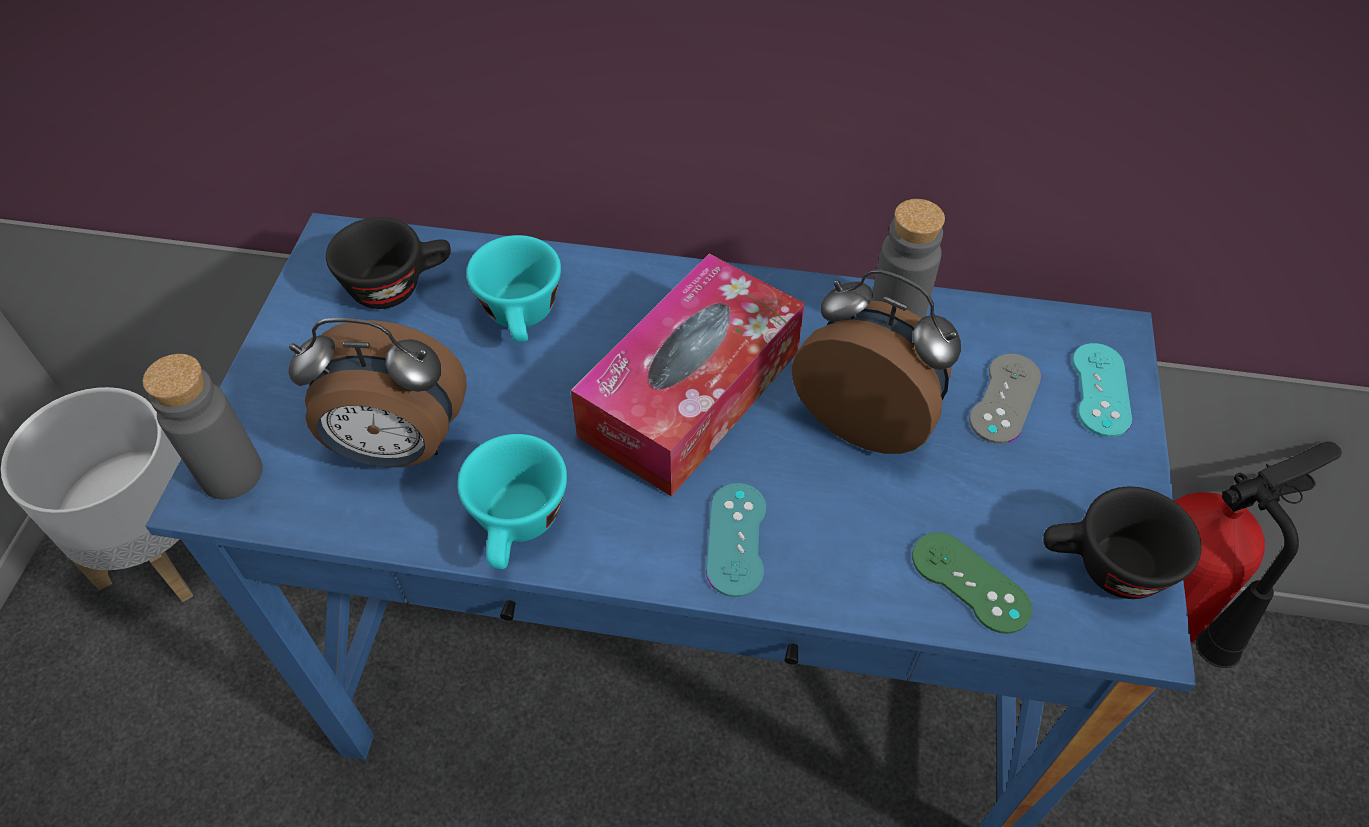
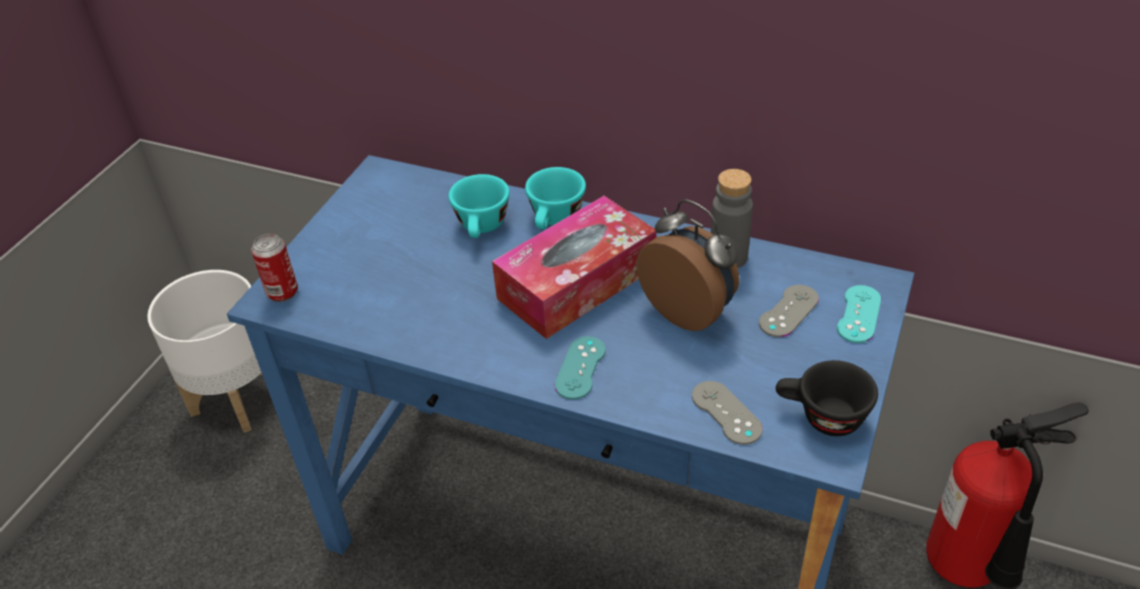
camera: 15 degrees right, 10 degrees down
(231, 474) = (282, 292): grey bottle -> can
(397, 448) = (384, 291): alarm clock -> none
(398, 285) = (410, 201): black cup -> none
(518, 527) = (445, 343): turquoise cup -> turquoise cup (555, 220)
(970, 582) = (726, 413): green game controller -> grey game controller

